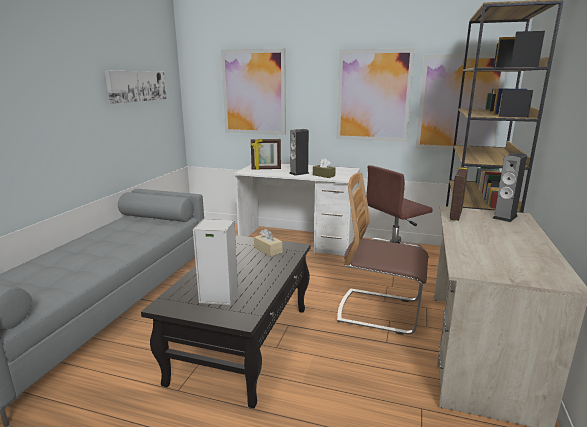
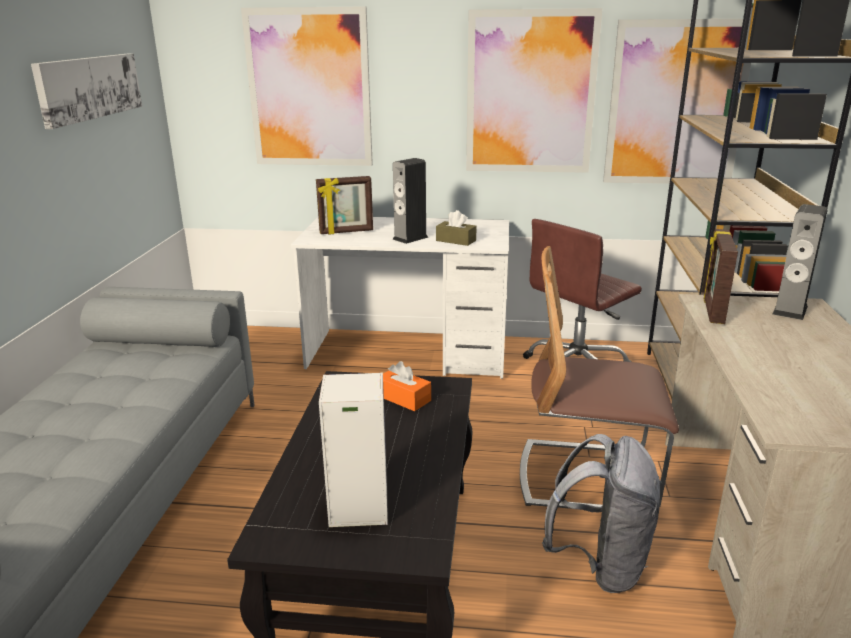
camera: 10 degrees left, 5 degrees up
(268, 250) = (404, 398): beige tissue box -> orange tissue box
(371, 356) = (600, 564): none -> grey backpack

